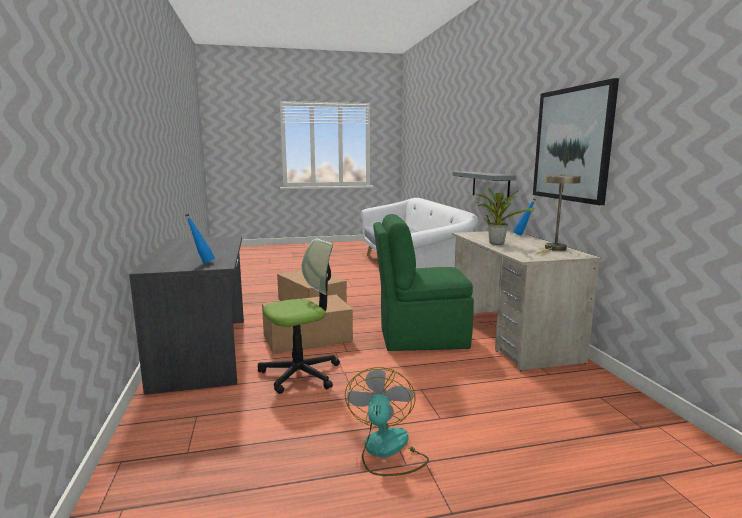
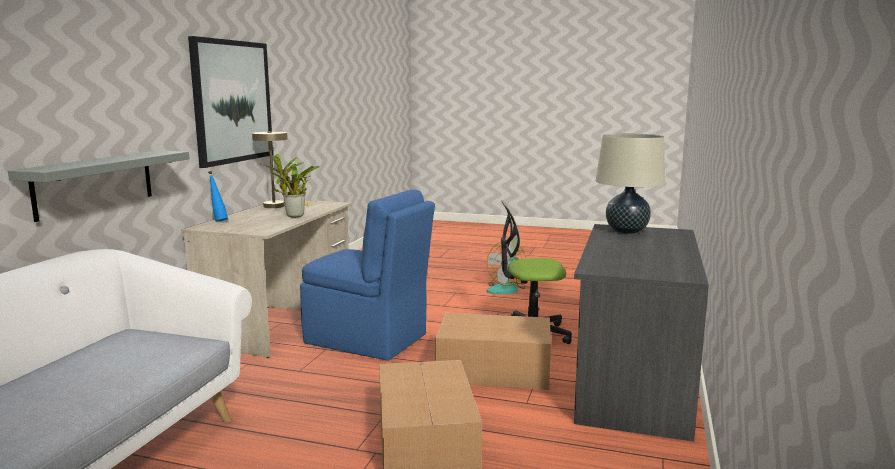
camera: 150 degrees left, 0 degrees up
(202, 263) = (626, 231): blue bottle -> beige table lamp
(420, 338) = (368, 340): green chair -> blue chair

